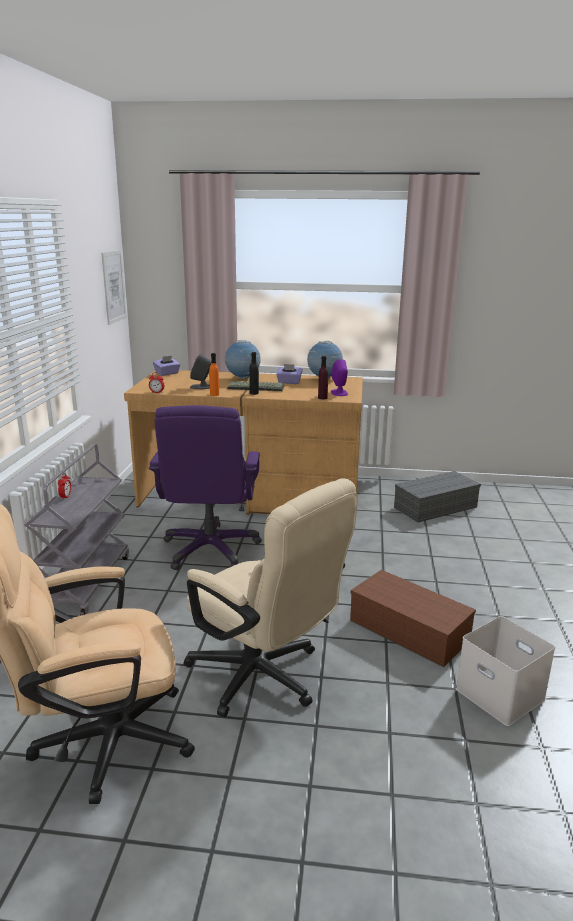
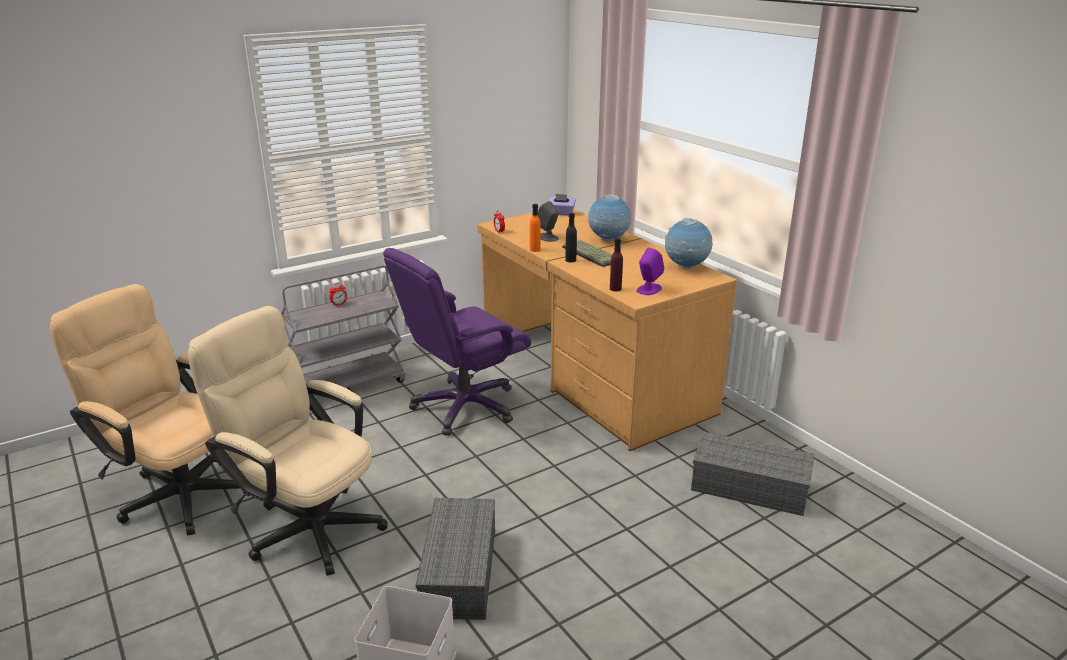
camera: 50 degrees right, 5 degrees up
(113, 286) = (535, 108): picture -> none
(264, 679) = (306, 525): beige office chair -> beige office chair turned 120 degrees clockwise
(289, 382) = (637, 259): purple tissue box -> none
(411, 630) = (461, 573): brown storage box -> grey storage box

